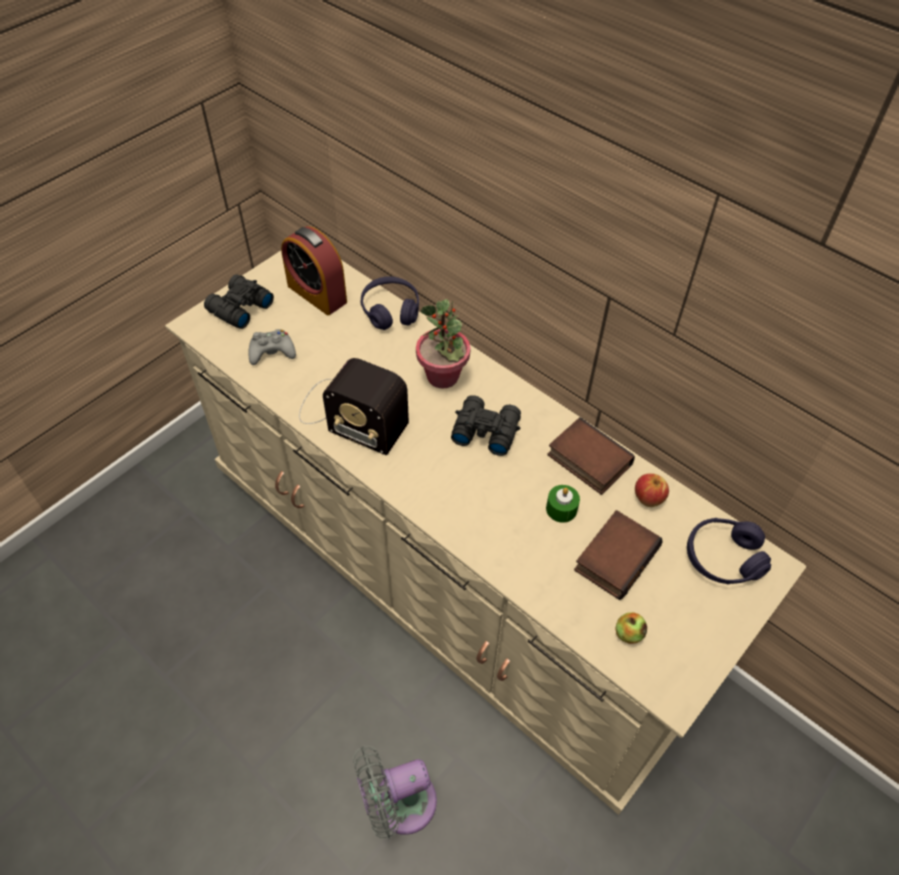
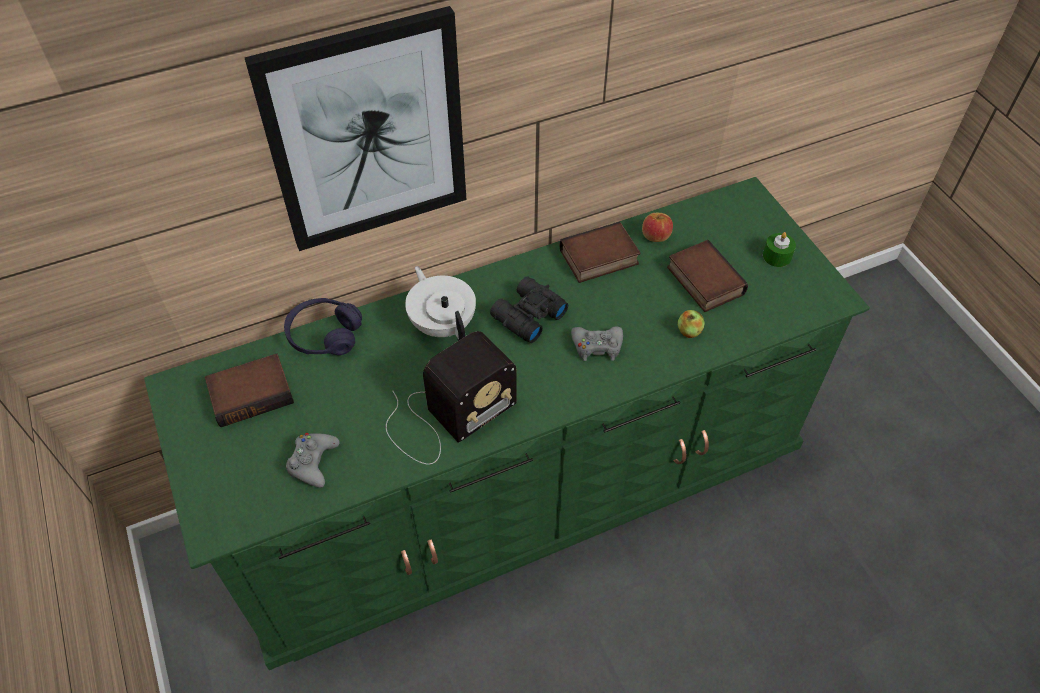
camera: 65 degrees left, 0 degrees up
(238, 308) = (219, 477): black binoculars -> none
(317, 294) = (252, 393): alarm clock -> book
(398, 804) = (729, 620): grey fan -> none
(443, 376) = (443, 324): potted plant -> white teapot
(449, 572) = (518, 487): beige dresser -> green dresser
(470, 182) = (367, 133): none -> picture
(479, 493) = (597, 346): none -> grey game controller
(561, 509) = (640, 296): green candle -> green candle (777, 256)
(628, 634) = (776, 302): apple -> apple (689, 331)
(723, 558) = (731, 217): purple headphones -> none

